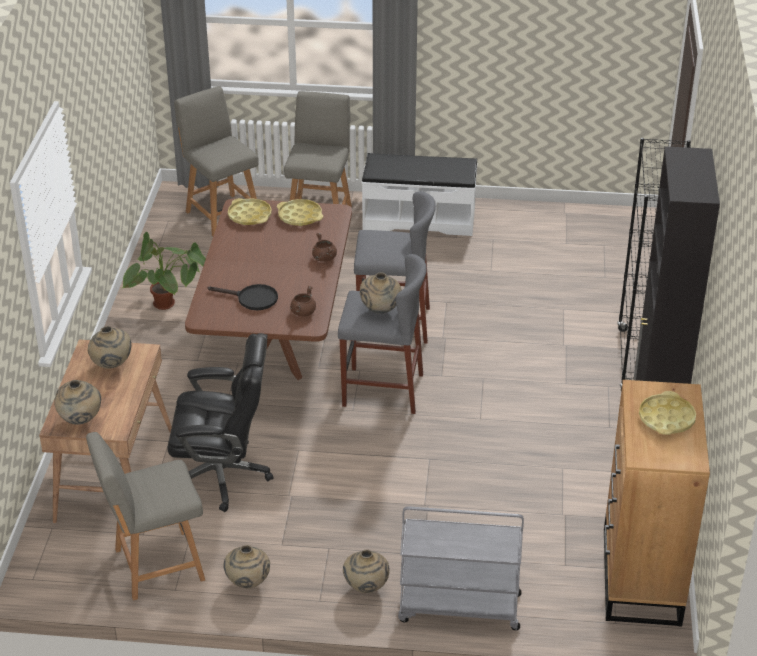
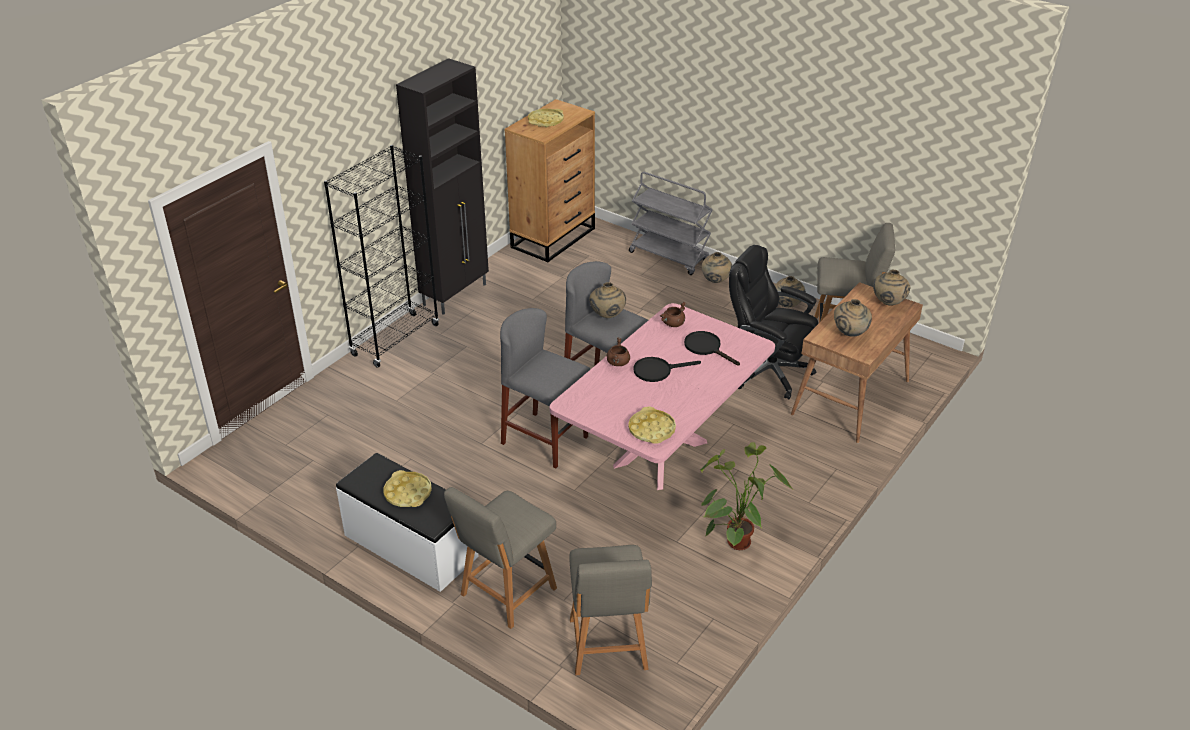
camera: 150 degrees left, 0 degrees up
(277, 349) = (661, 454): brown dining table -> pink dining table
(282, 263) = (657, 371): none -> black frying pan
(300, 216) = (605, 411): yellow tray -> yellow tray (408, 493)

